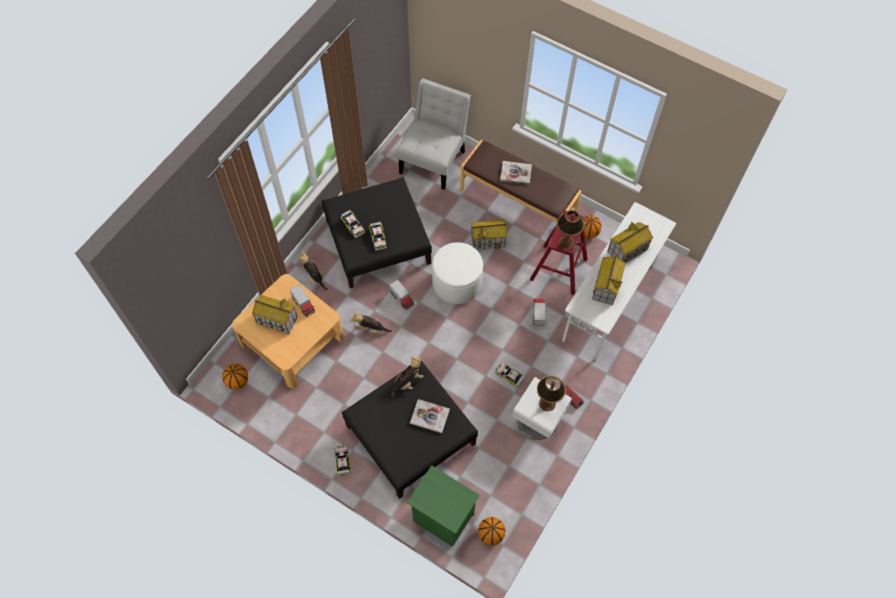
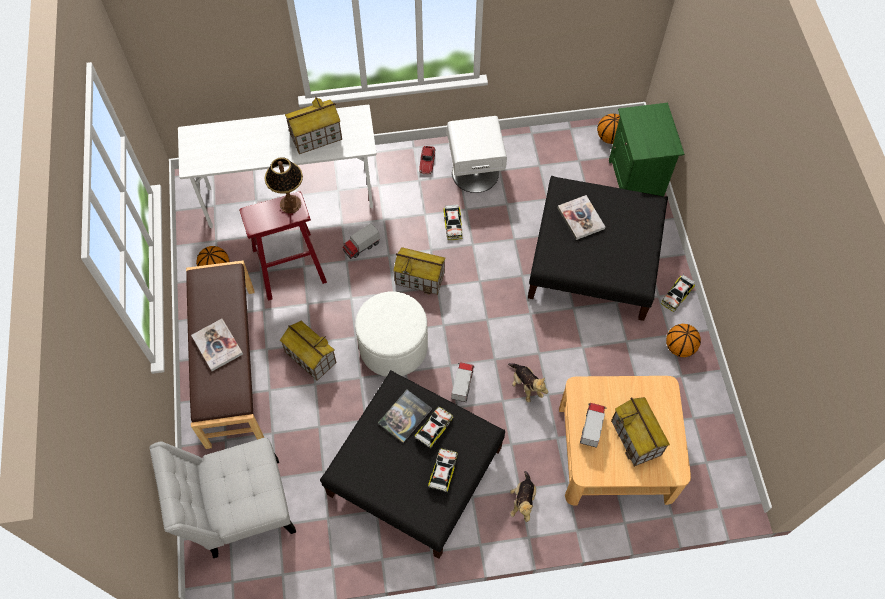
camera: 130 degrees left, 0 degrees up
(237, 381) = (711, 464): basketball -> basketball (679, 347)
(397, 230) = (405, 416): none -> book
(408, 381) = (567, 262): plush toy -> none
(547, 403) = (473, 135): table lamp -> none
(627, 251) = (253, 146): toy house -> toy house (420, 278)

